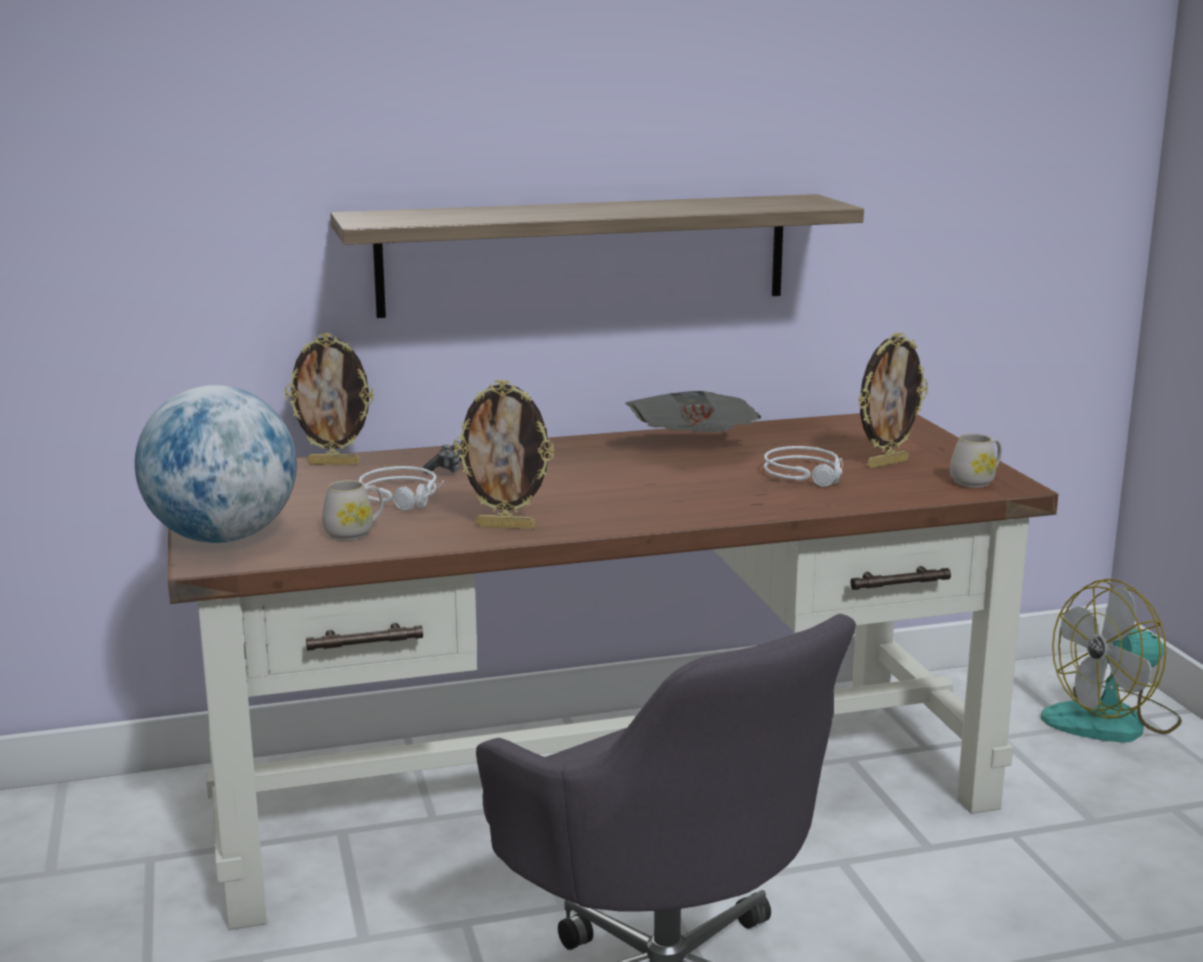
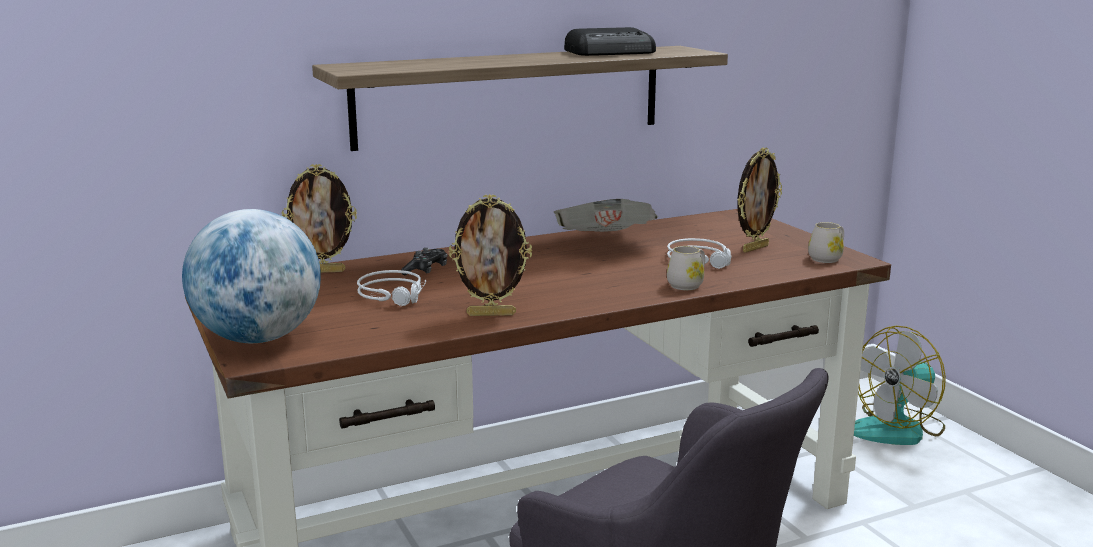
camera: 10 degrees left, 0 degrees up
(355, 532) = (369, 327): white mug -> white mug (688, 284)
(714, 203) = (612, 52): none -> radio

